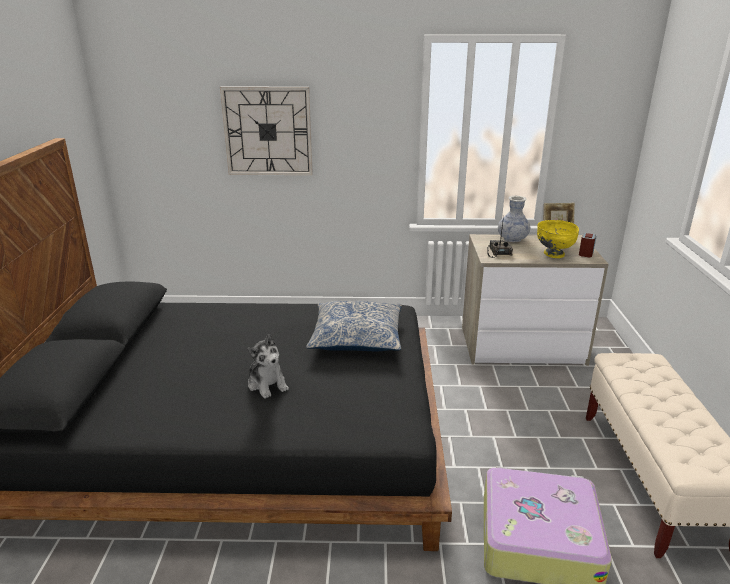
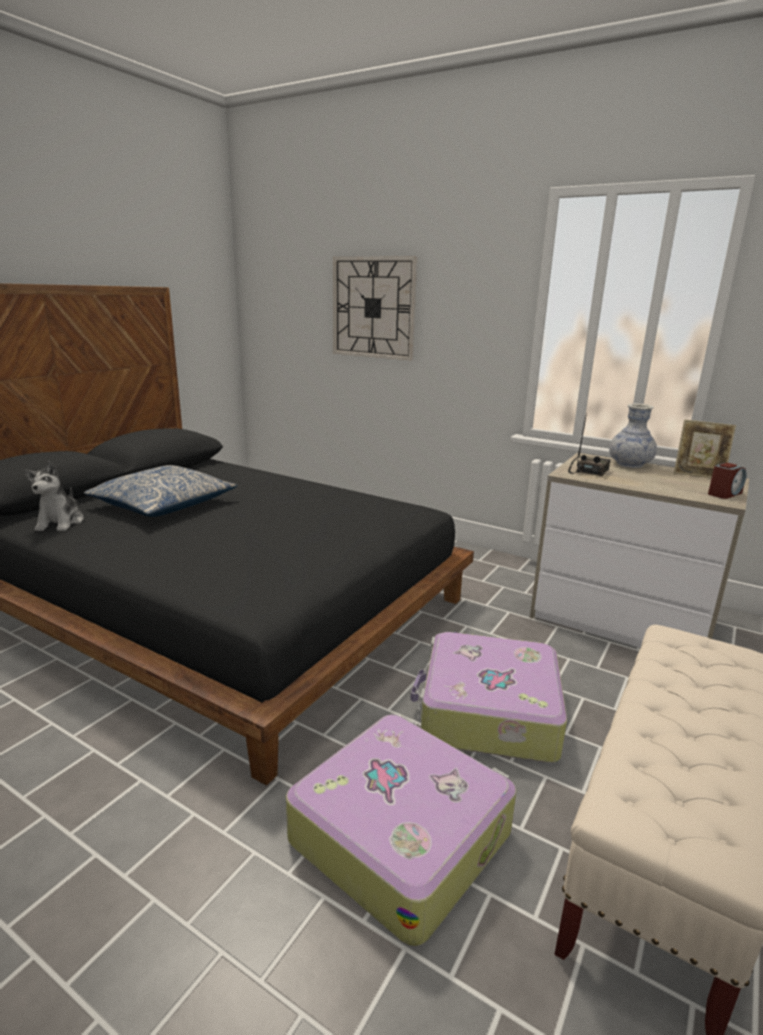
camera: 30 degrees right, 5 degrees down
(267, 384) = (198, 532): plush toy -> plush toy (60, 523)
(357, 337) = (343, 522): pillow -> pillow (163, 505)
(510, 442) = (487, 712): none -> suitcase
(554, 254) = (668, 486): yellow bowl -> none

